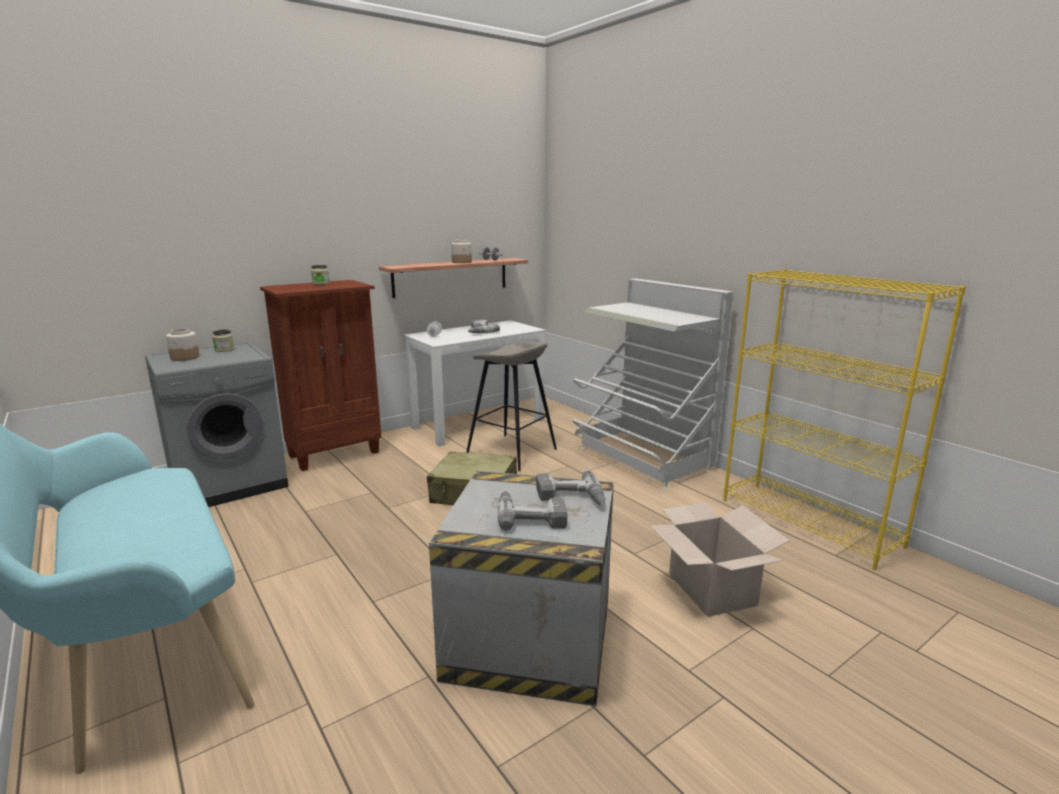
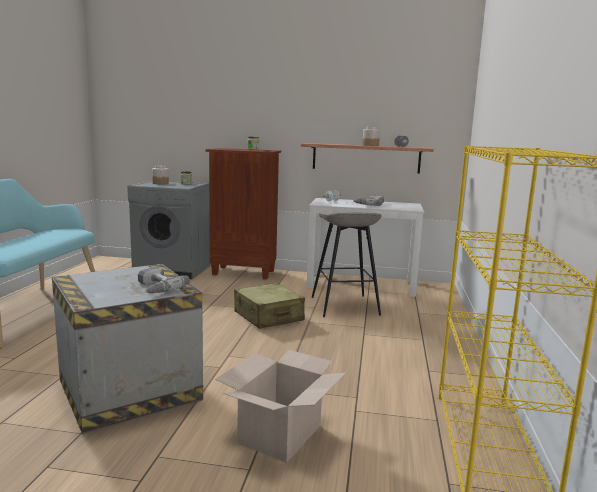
camera: 45 degrees right, 5 degrees down
(530, 516) = (114, 285): power drill -> none
(640, 460) = (432, 345): white shoe rack -> none

